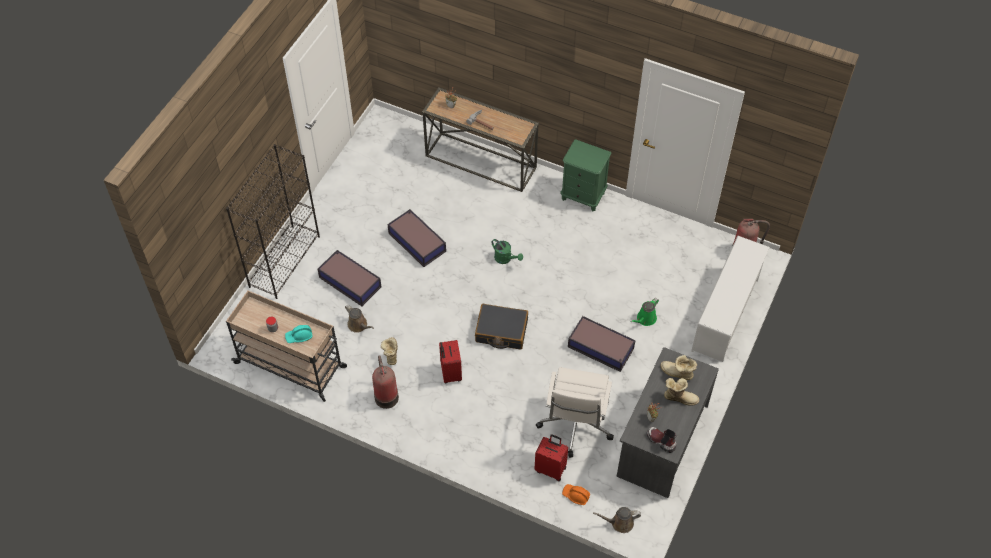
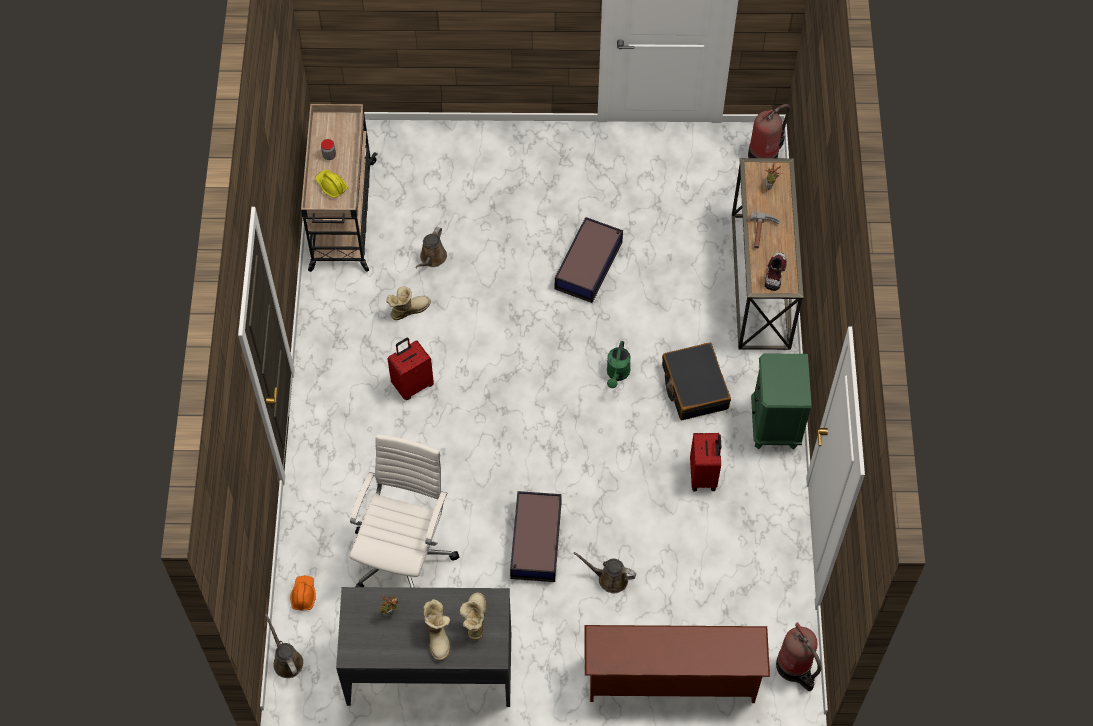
camera: 65 degrees right, 5 degrees up
(284, 261) = (484, 141): black bookcase -> none
(299, 336) = (331, 186): turquoise hard hat -> yellow hard hat
(349, 281) = (490, 220): storage box -> none
(386, 396) = (347, 330): fire extinguisher -> fire extinguisher (764, 154)
(501, 331) = (502, 415): black suitcase -> black suitcase (694, 387)
(551, 469) = (328, 552): red suitcase -> red suitcase (704, 475)
(575, 425) = (404, 555): white office chair -> white office chair turned 120 degrees clockwise
(645, 319) = (609, 578): green watering can -> brown watering can
(661, 441) = (361, 636): boot -> boot (774, 273)
(726, 315) = (671, 680): white shoe rack -> brown shoe rack

